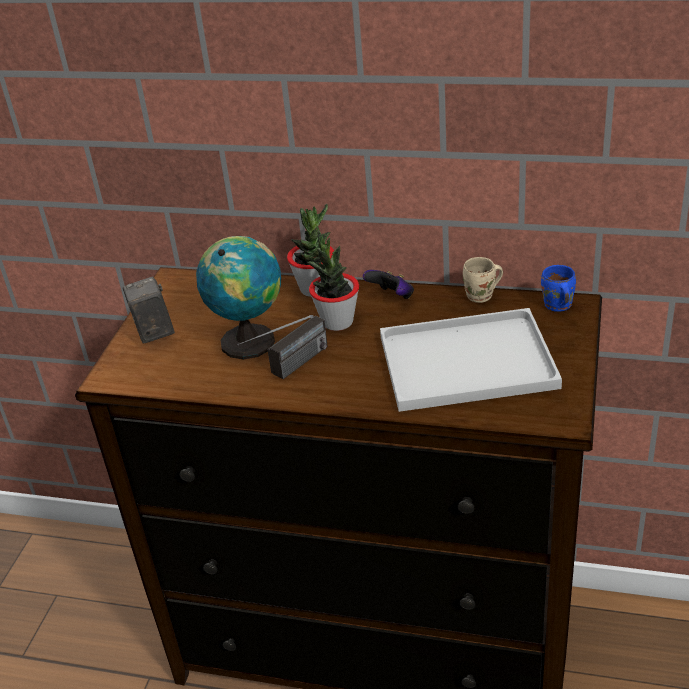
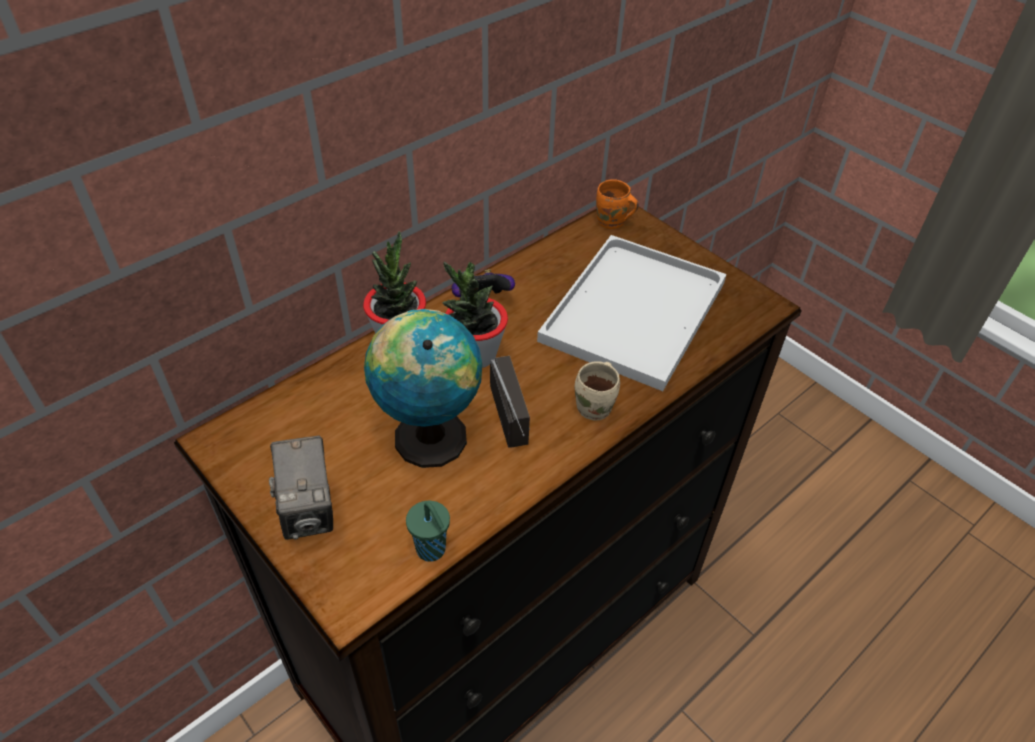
camera: 60 degrees left, 10 degrees up
(153, 332) = (309, 511): camera -> camera turned 120 degrees counterclockwise
(165, 386) = (432, 550): none -> green cup
(481, 296) = (548, 250): beige mug -> beige mug (596, 407)
(556, 306) = (612, 223): blue mug -> orange mug

